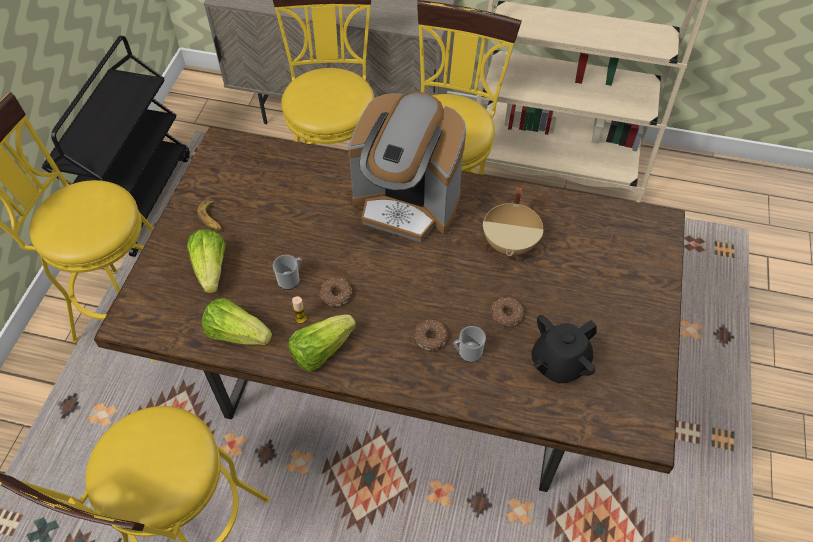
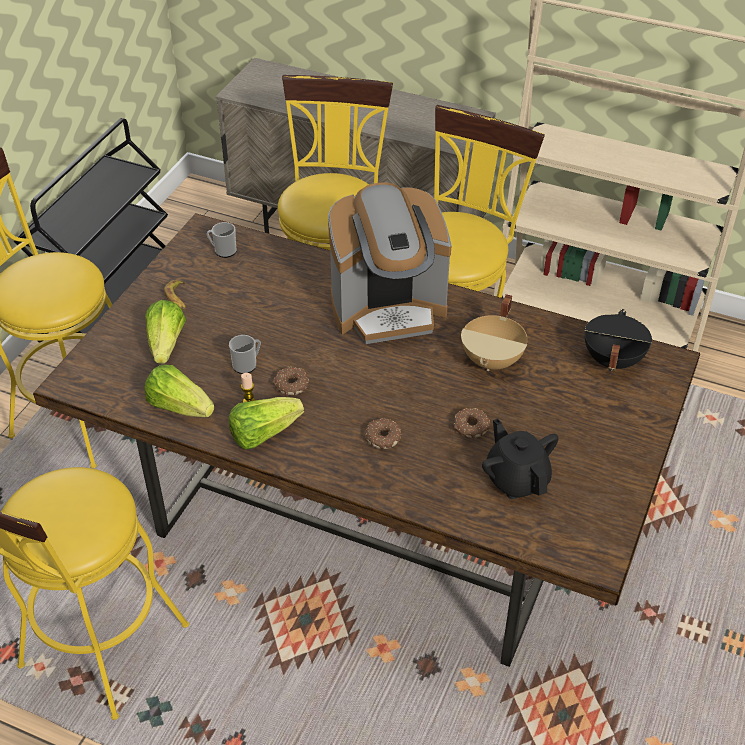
camera: 10 degrees right, 10 degrees down
(407, 204) = (388, 309): coffee machine -> coffee machine turned 45 degrees counterclockwise
(467, 353) = (419, 456): mug -> mug (223, 251)
(558, 363) = (516, 479): black teapot -> black teapot turned 90 degrees clockwise
(612, 228) = (611, 360): none -> black cooking pot

